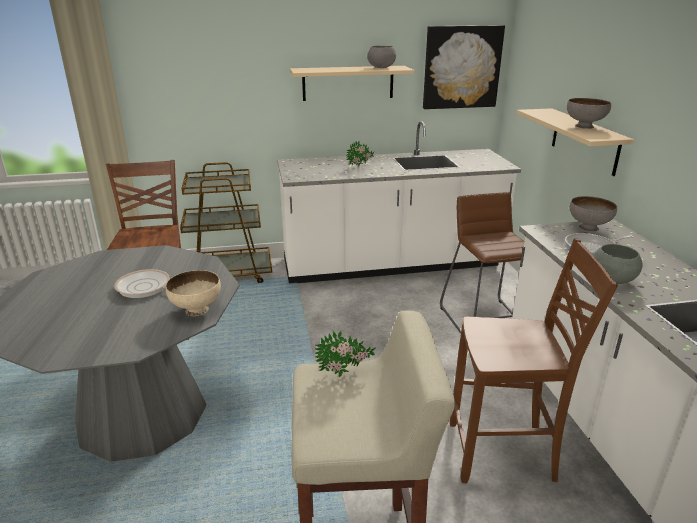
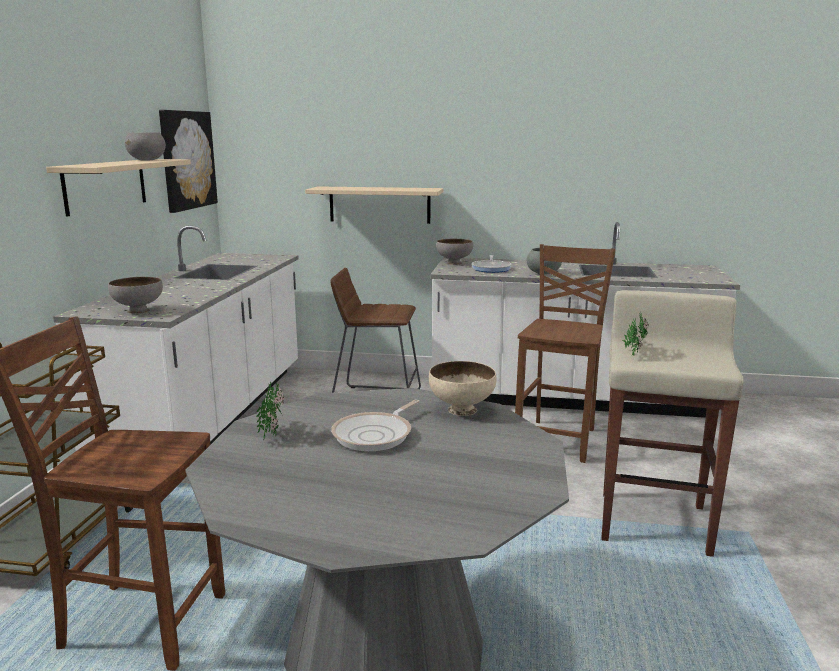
camera: 70 degrees left, 10 degrees down
(360, 166) = (177, 289): potted plant -> potted plant (272, 433)
(584, 126) = (394, 188): grey bowl -> grey bowl (138, 311)

